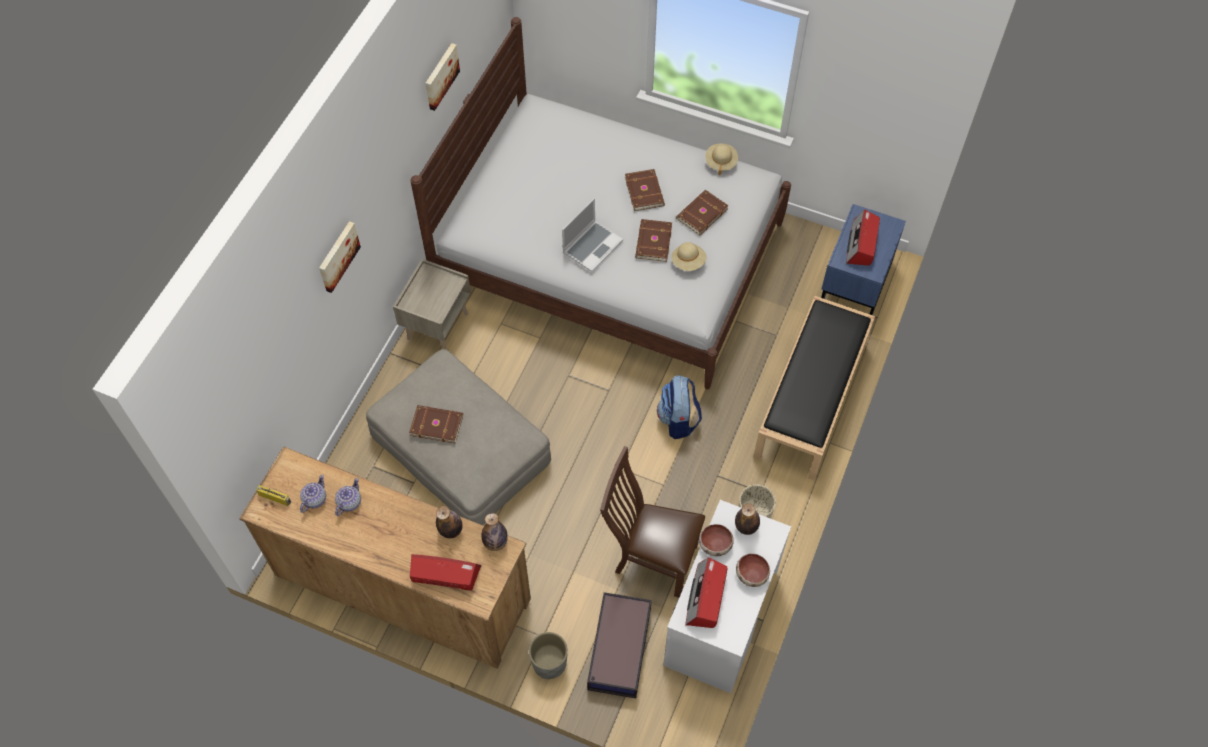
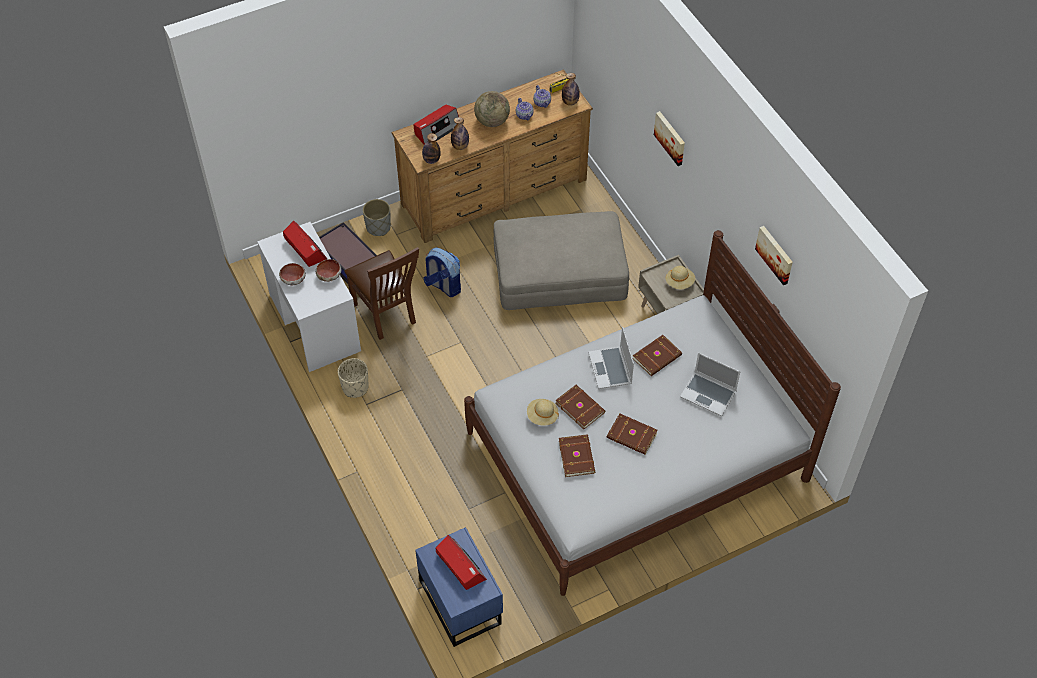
camera: 130 degrees right, 5 degrees down
(385, 528) = (492, 121): none -> globe
(436, 424) = (567, 232): brown book -> brown book (657, 357)
(552, 167) = (709, 394): none -> laptop
(651, 558) = (386, 315): brown chair -> brown chair turned 90 degrees clockwise
(678, 420) = (462, 398): backpack -> backpack (443, 286)
(720, 162) = (614, 508): beige hat -> beige hat (679, 282)
(746, 527) = (322, 298): bottle -> bottle (570, 102)
(811, 400) = (397, 486): black bench -> none

